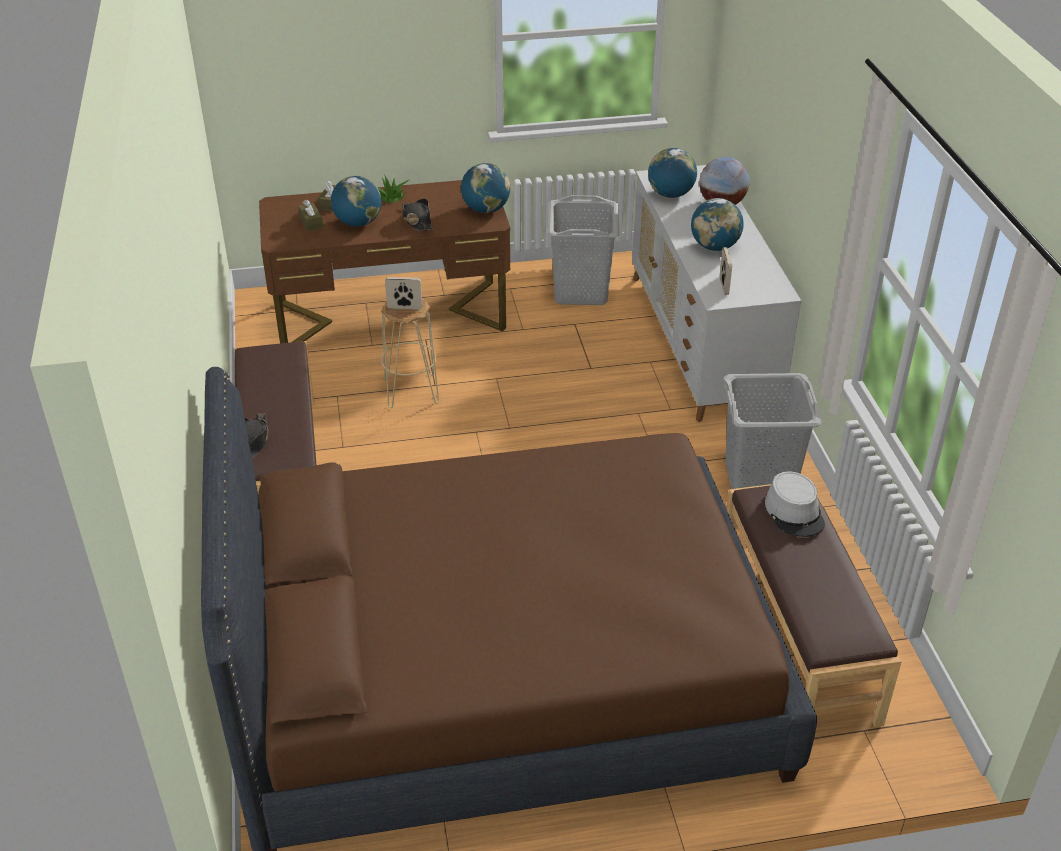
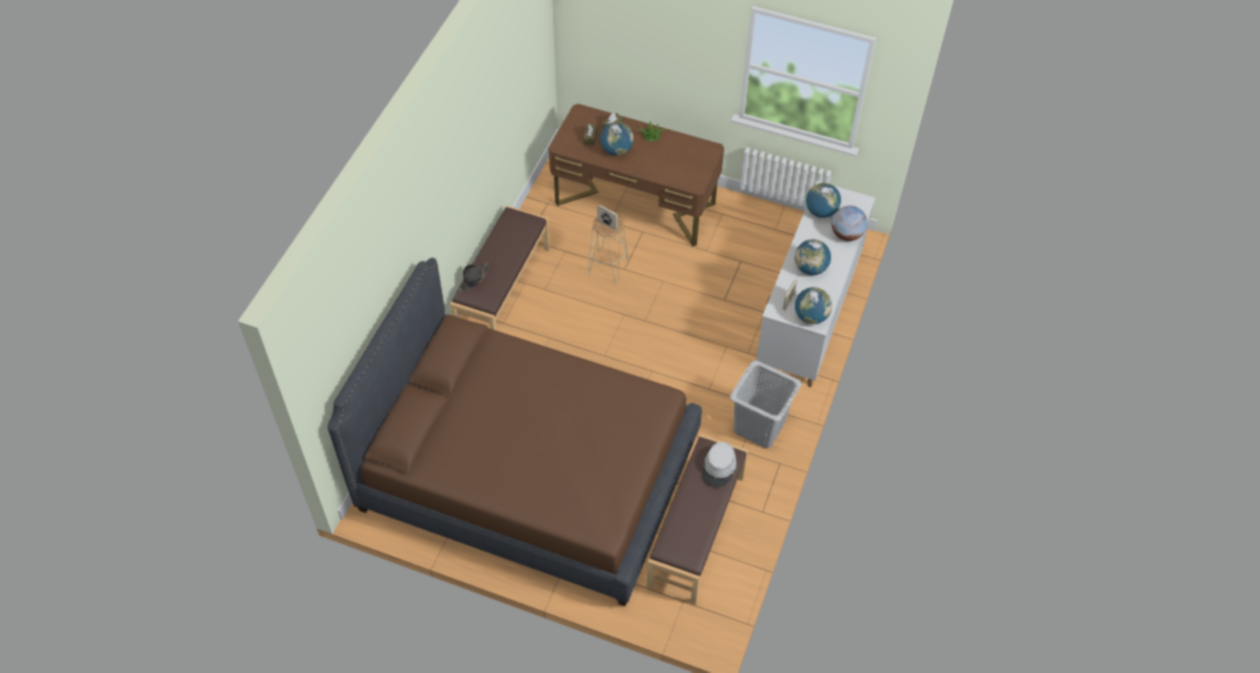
camera: 30 degrees right, 15 degrees up
(417, 221) = (651, 163): black hat -> none
(486, 209) = (699, 172): globe -> globe (811, 316)
(581, 291) = (765, 236): grey laundry basket -> none

